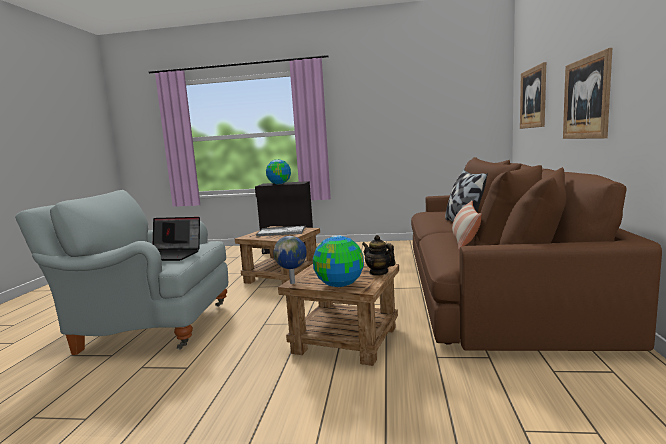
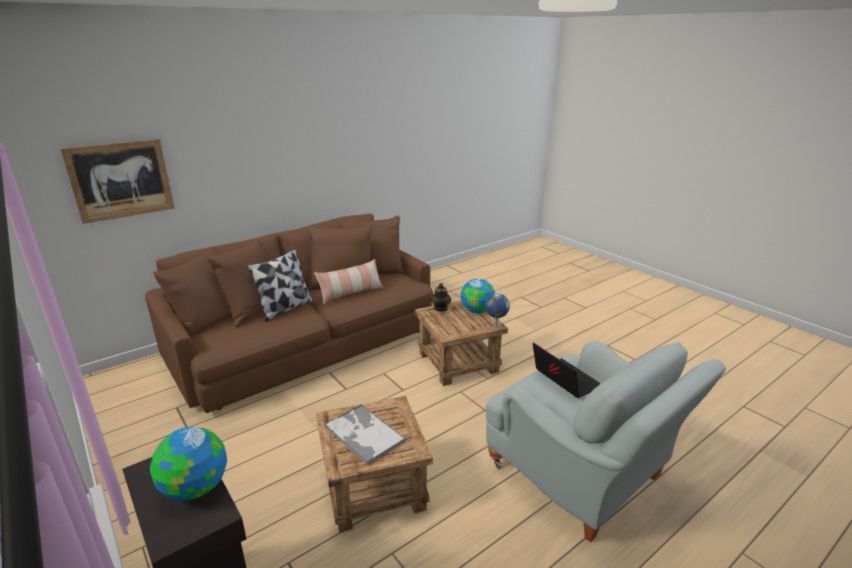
camera: 135 degrees left, 15 degrees up
(586, 98) = (265, 173): picture -> none

